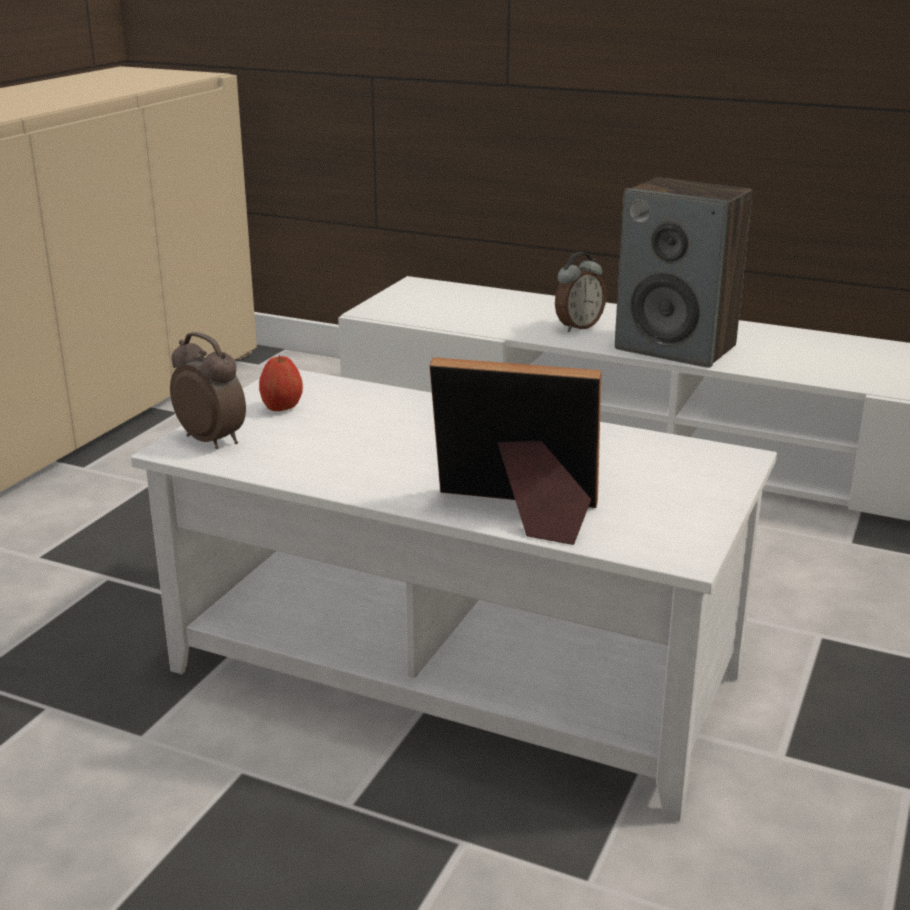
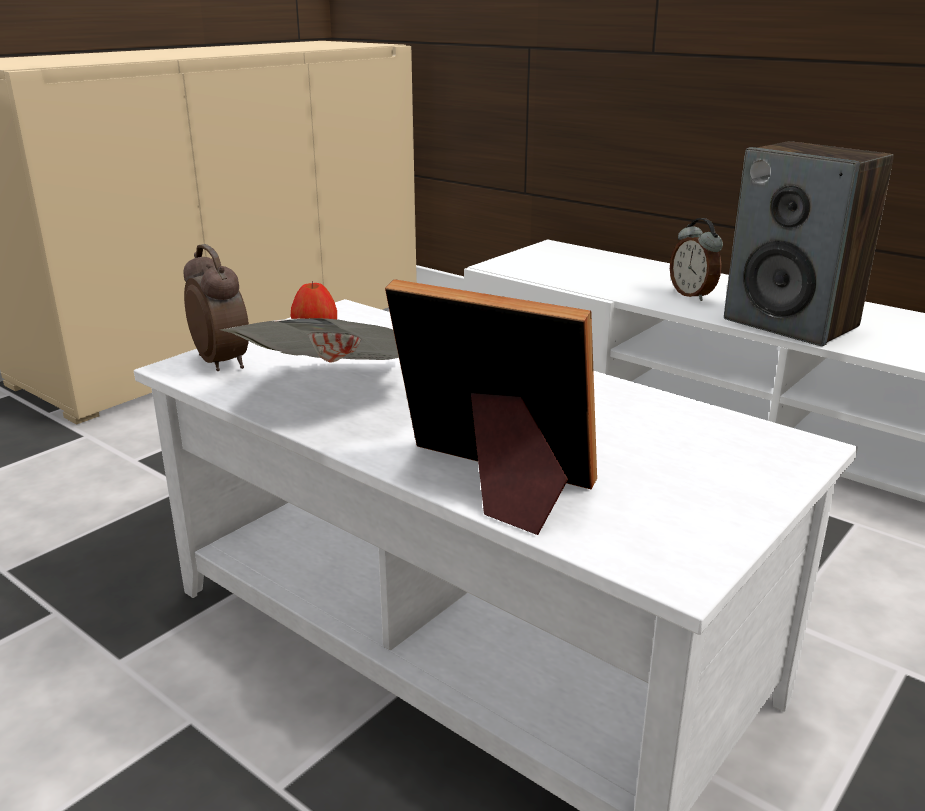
camera: 15 degrees right, 0 degrees up
(342, 457) = (338, 394): none -> newspaper
(577, 327) = (693, 295): alarm clock -> alarm clock turned 90 degrees clockwise

